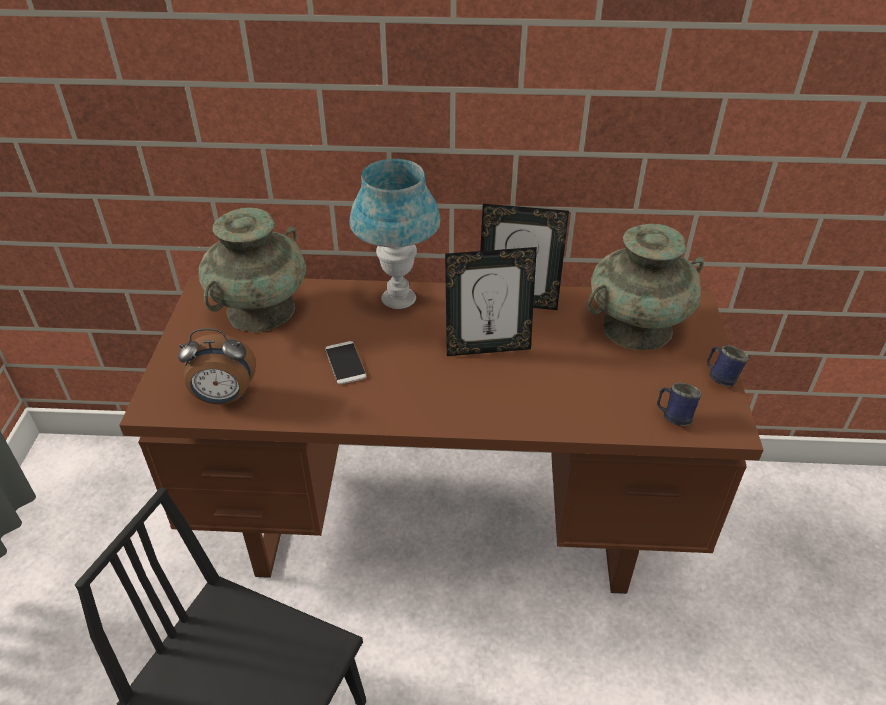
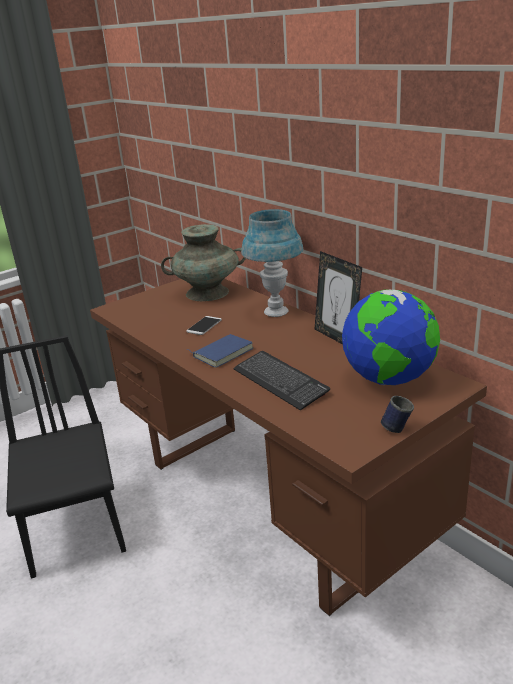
camera: 50 degrees right, 15 degrees down
(224, 398) = (137, 317): alarm clock -> none
(433, 389) = (222, 352): none -> blue book
(487, 348) = (281, 349): picture frame -> none
(553, 390) = (280, 381): none -> keyboard
(637, 327) = (389, 379): turquoise vase -> globe
(673, 416) = (325, 427): blue mug -> none

